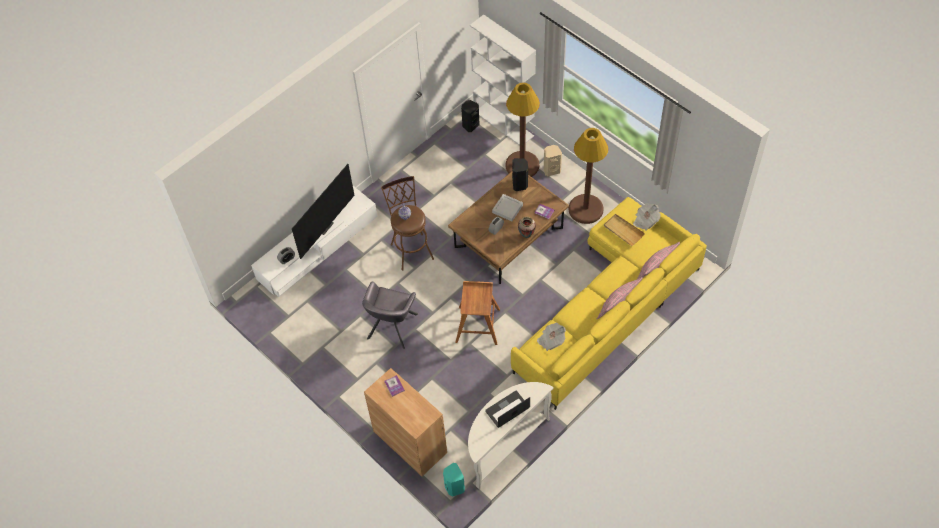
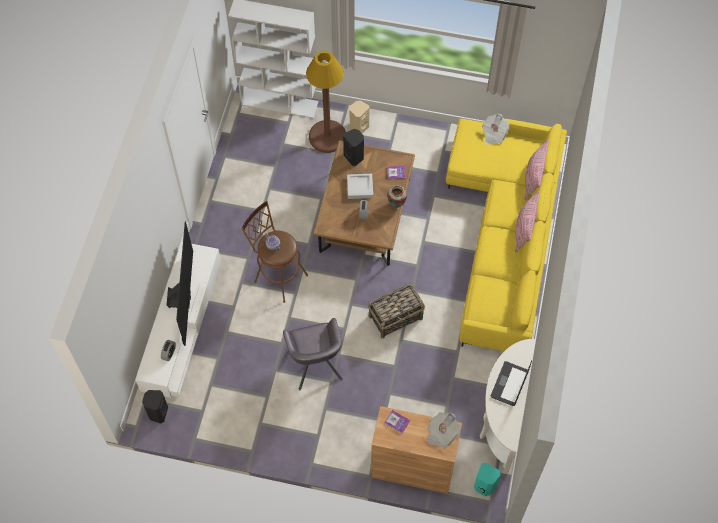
camera: 35 degrees left, 5 degrees up
(470, 125) = (248, 121): black speaker -> black speaker (157, 413)
(478, 325) = (396, 317): brown stool -> basket
(551, 340) = (489, 295): newspaper -> newspaper (441, 433)
(585, 209) = (417, 150): brown floor lamp -> none
(623, 231) = (480, 154): beige tray -> none

